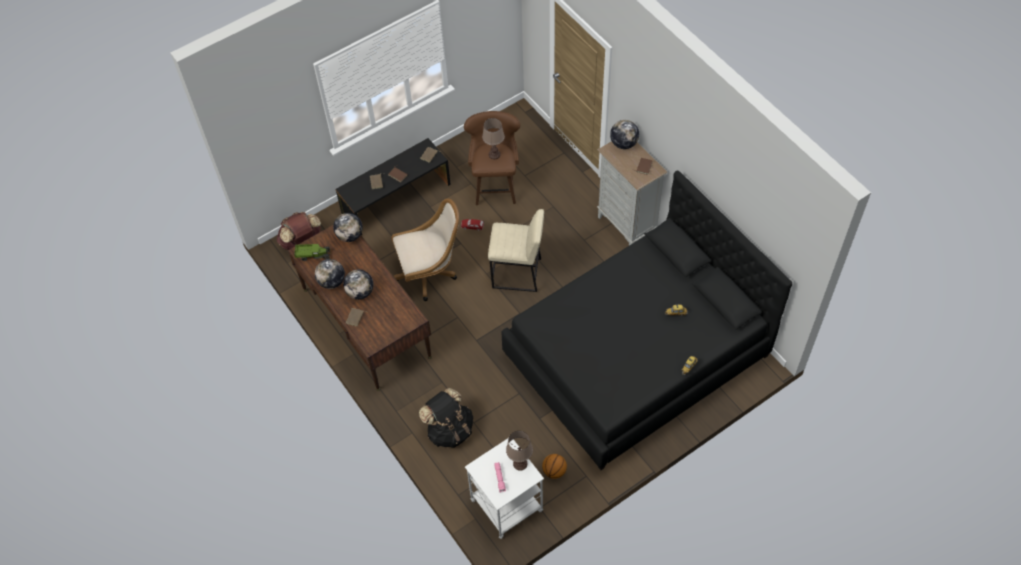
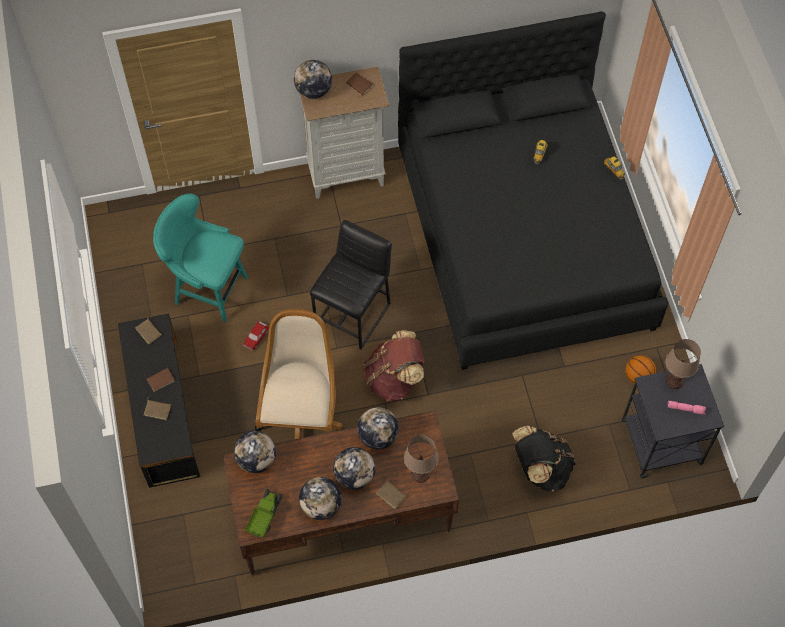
camera: 70 degrees left, 5 degrees up
(302, 242) = (170, 554): brown backpack -> brown backpack (394, 379)
(394, 295) = (378, 436): none -> globe
(494, 154) = (208, 249): brown table lamp -> brown table lamp (420, 474)
(495, 186) = (208, 289): brown stool -> turquoise stool
(506, 504) = (660, 442): white cart -> black cart
(517, 273) = (353, 313): beige chair -> black chair

